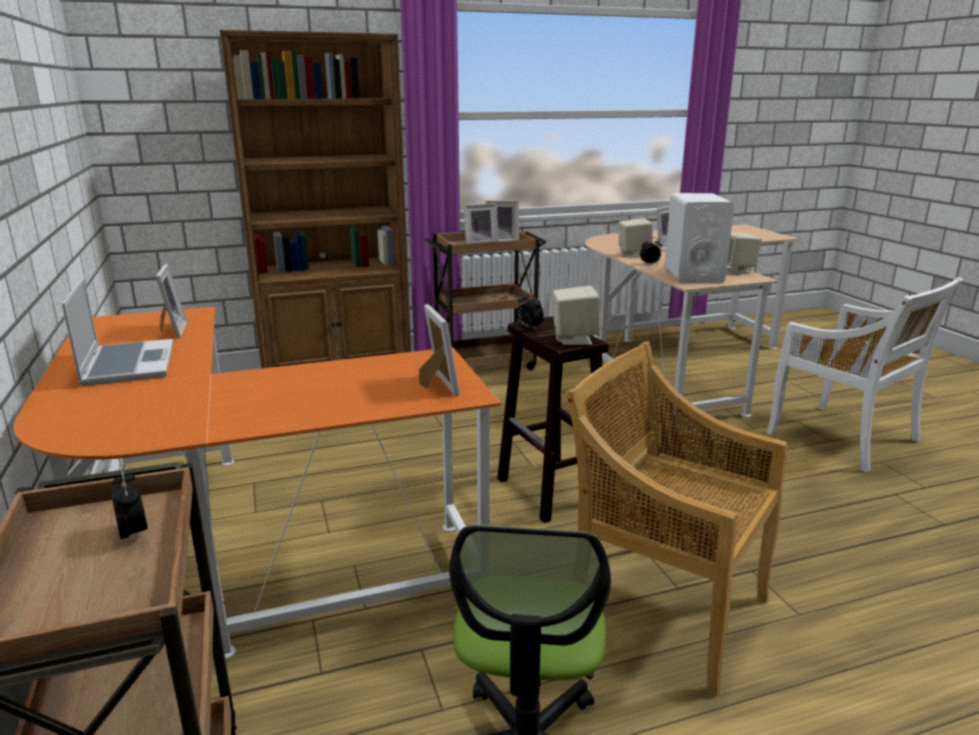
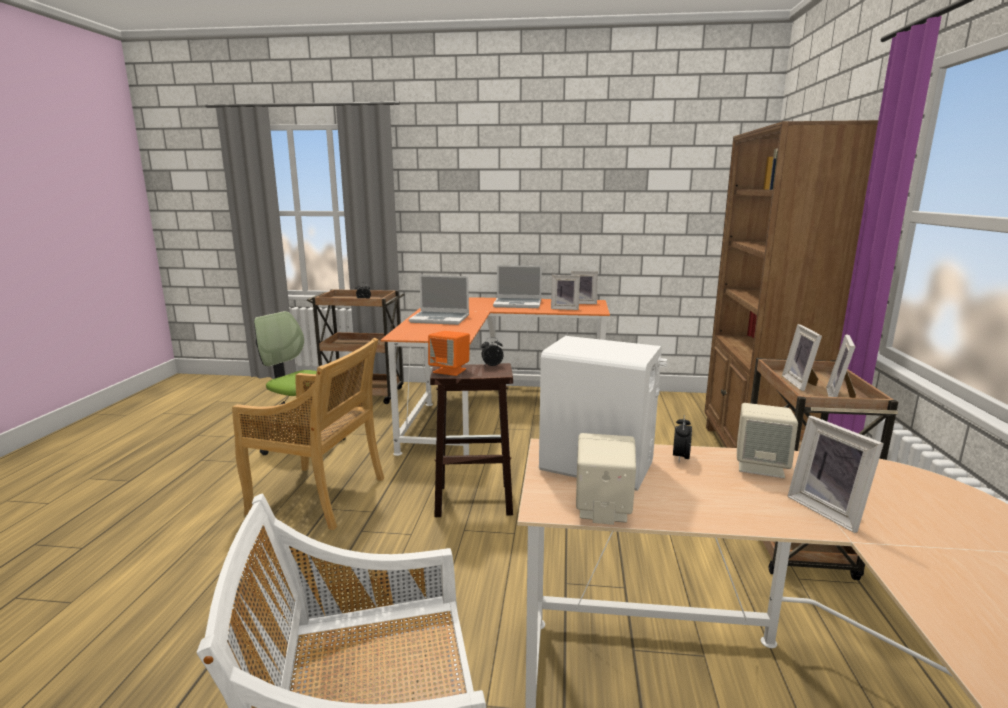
camera: 115 degrees right, 5 degrees down
(308, 395) = (440, 319): none -> laptop
(436, 386) = (418, 333): picture frame -> picture frame (583, 303)
(574, 339) = (450, 370): beige speaker -> orange speaker
(663, 609) = (320, 496): beige chair -> beige chair turned 45 degrees clockwise

